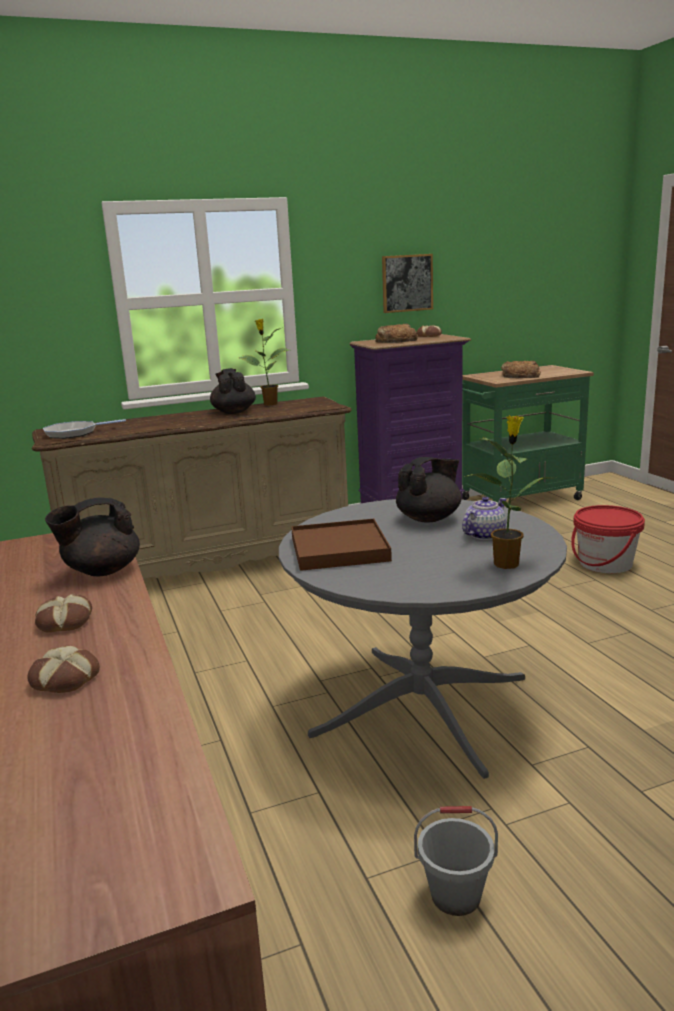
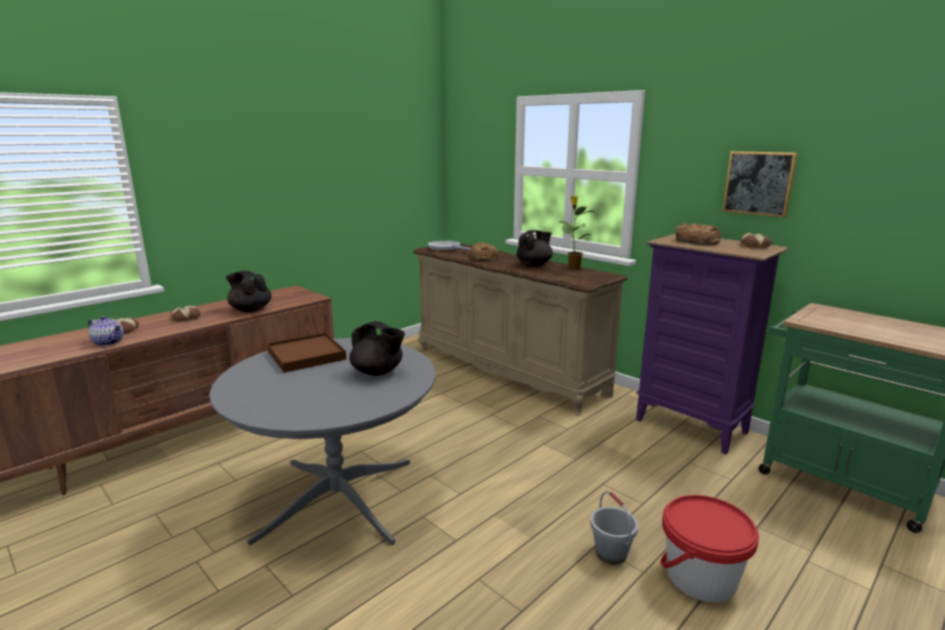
camera: 65 degrees right, 0 degrees up
(455, 896) = (132, 550): grey bucket -> grey bucket (610, 553)
(484, 535) = (342, 395): teapot -> teapot (108, 342)
(507, 563) = (278, 409): potted plant -> none
(520, 376) = (858, 326): bread -> bread (483, 257)

